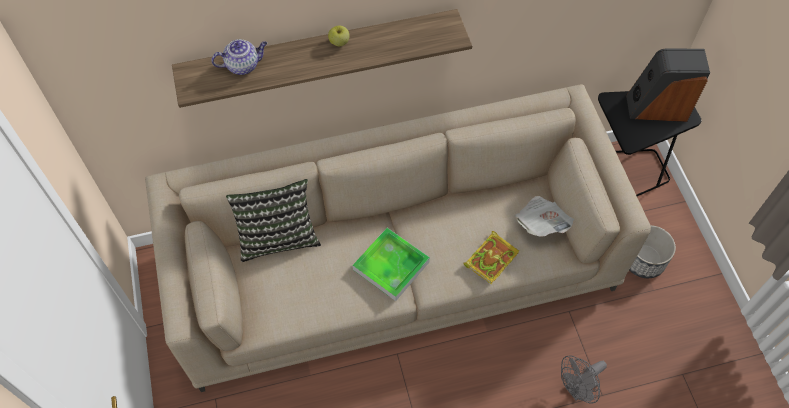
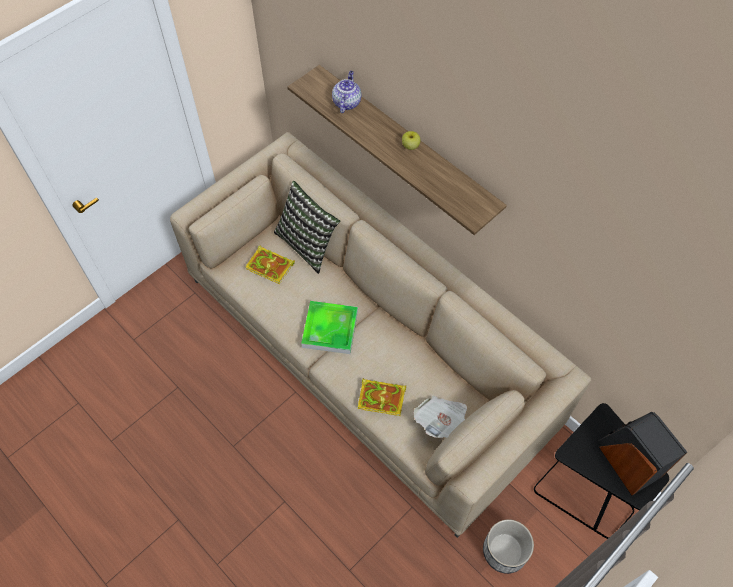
camera: 60 degrees right, 0 degrees up
(243, 65) = (346, 102): teapot -> teapot turned 120 degrees counterclockwise
(282, 284) = (271, 266): none -> book
(577, 389) = (343, 546): grey fan -> none

